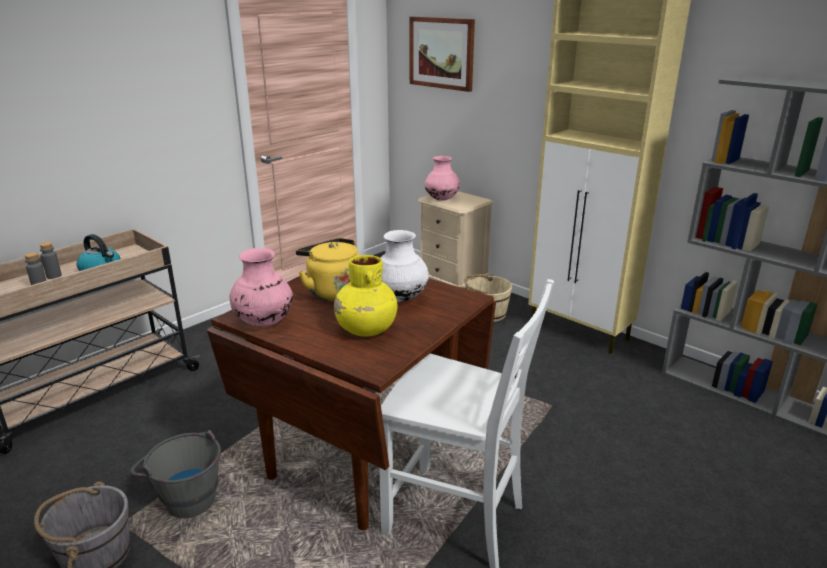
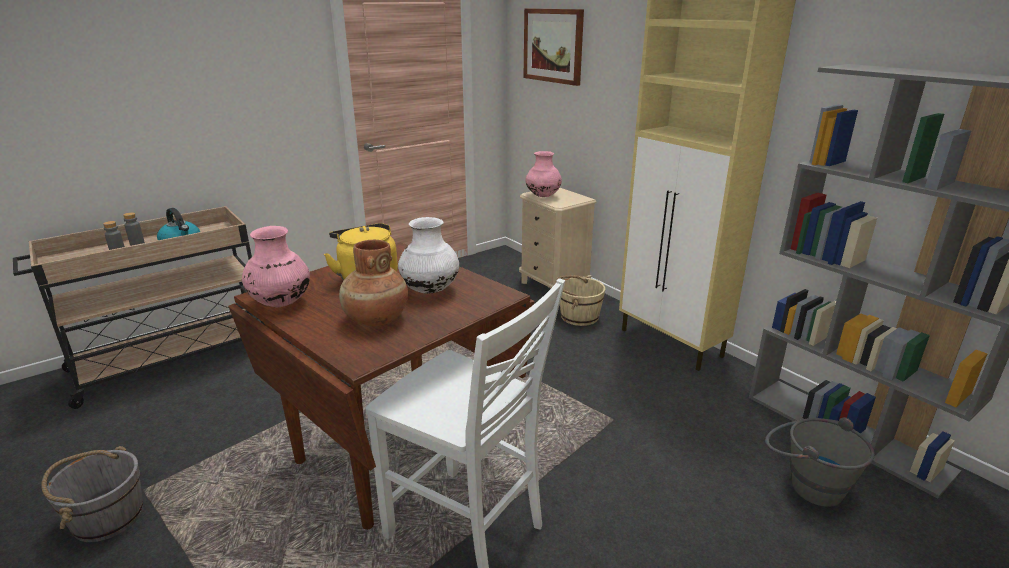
camera: 10 degrees right, 0 degrees up
(185, 497) = (212, 471): grey bucket -> grey bucket (806, 483)
(366, 330) = (376, 319): yellow vase -> brown vase

